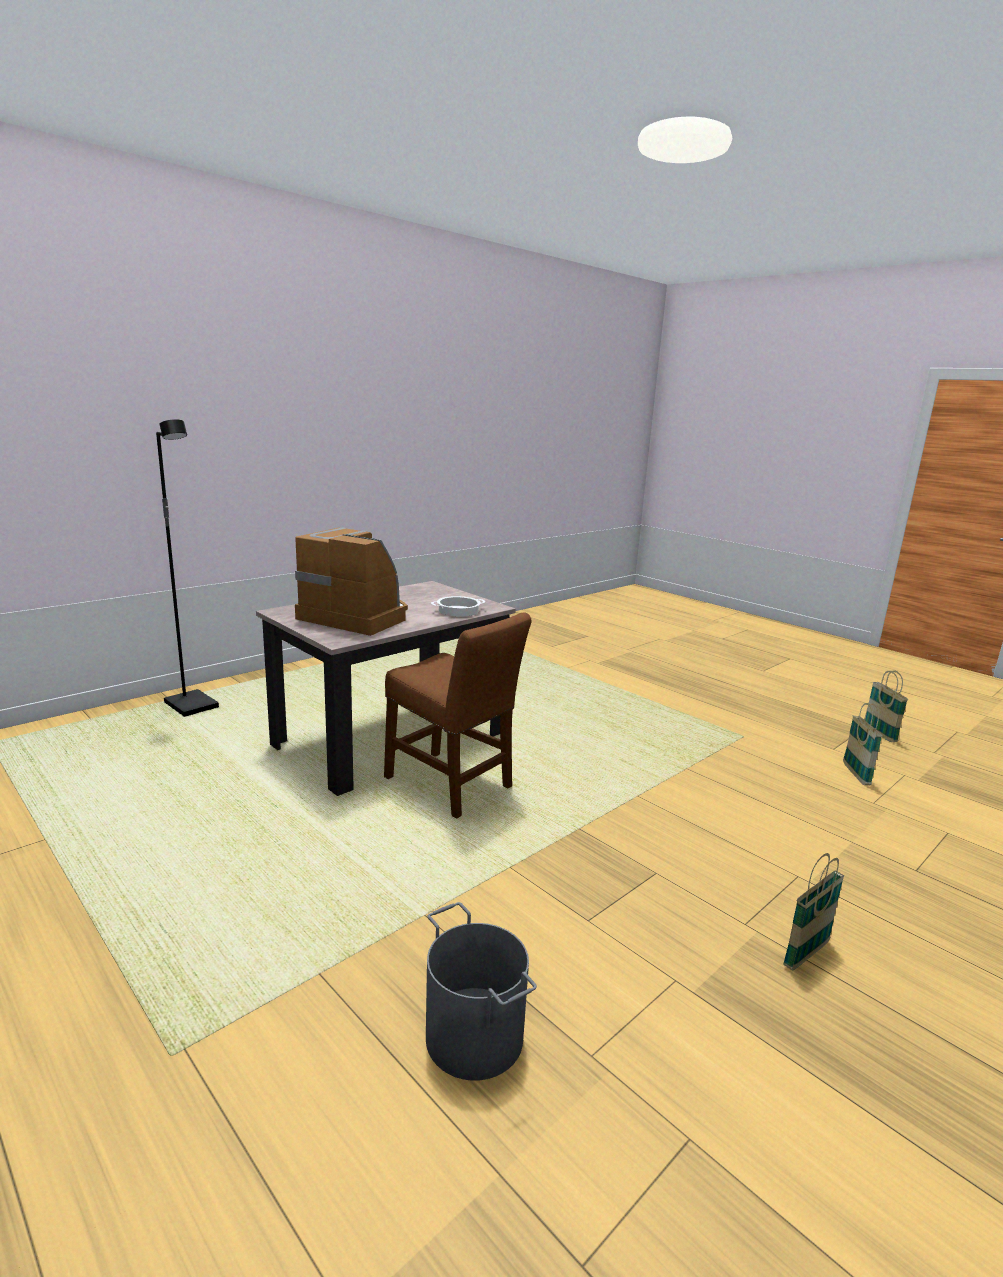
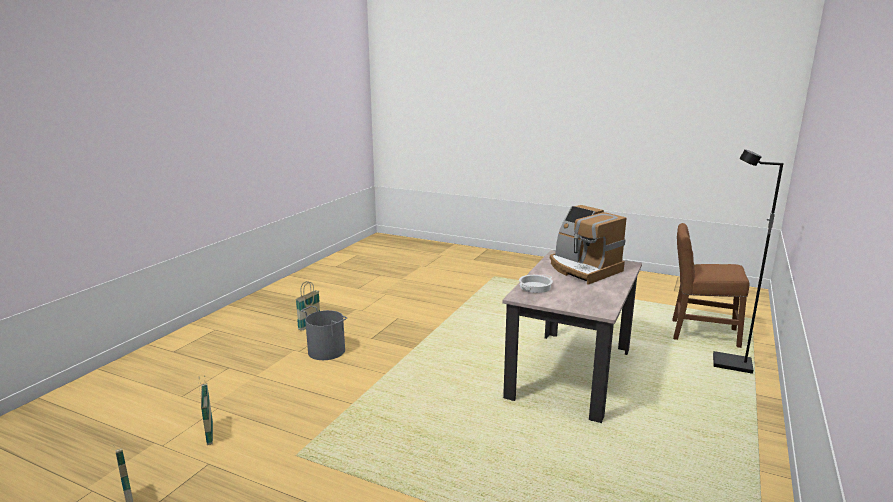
camera: 160 degrees right, 0 degrees up
(355, 616) = (583, 269): coffee machine -> coffee machine turned 45 degrees clockwise
(452, 786) = (498, 353): brown chair -> brown chair (700, 333)
(473, 1037) = (421, 291): grey bucket -> grey bucket (327, 351)

